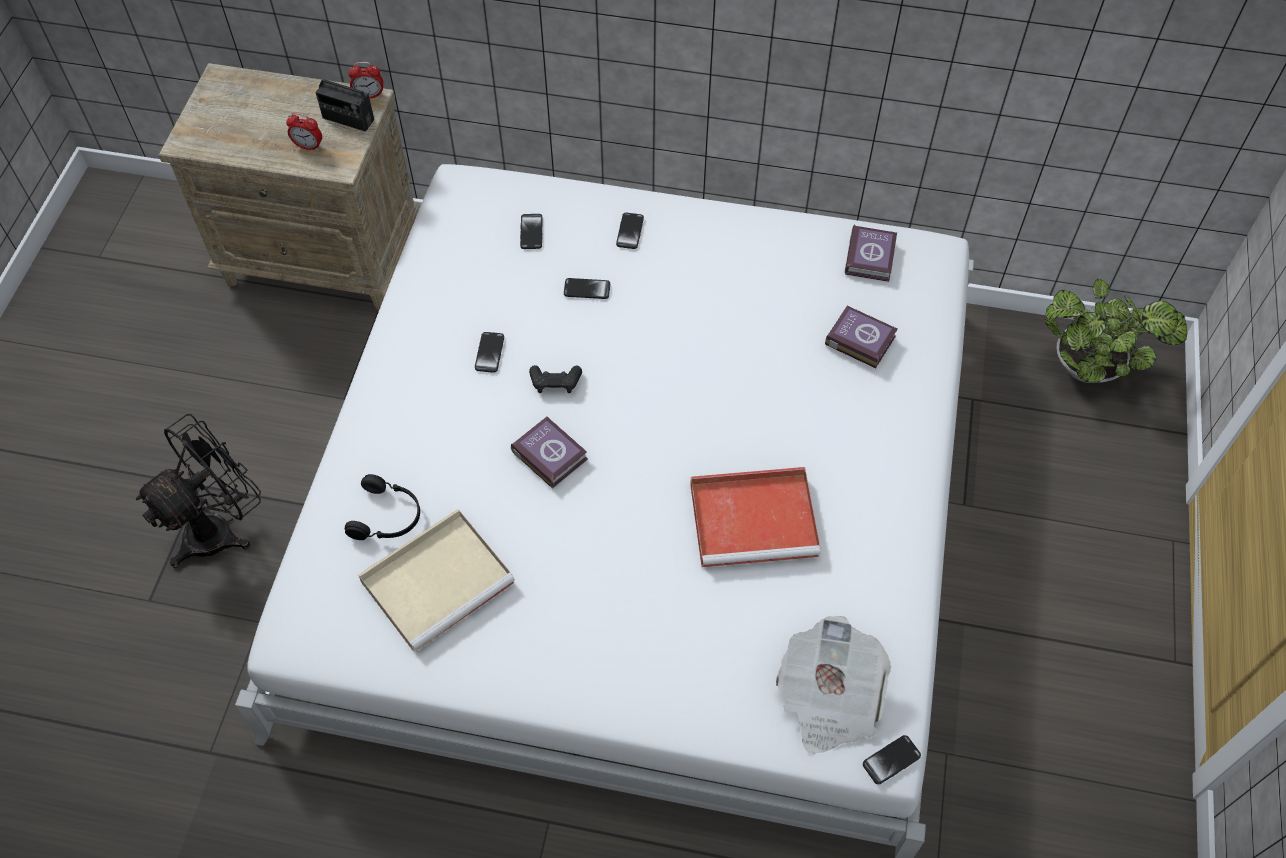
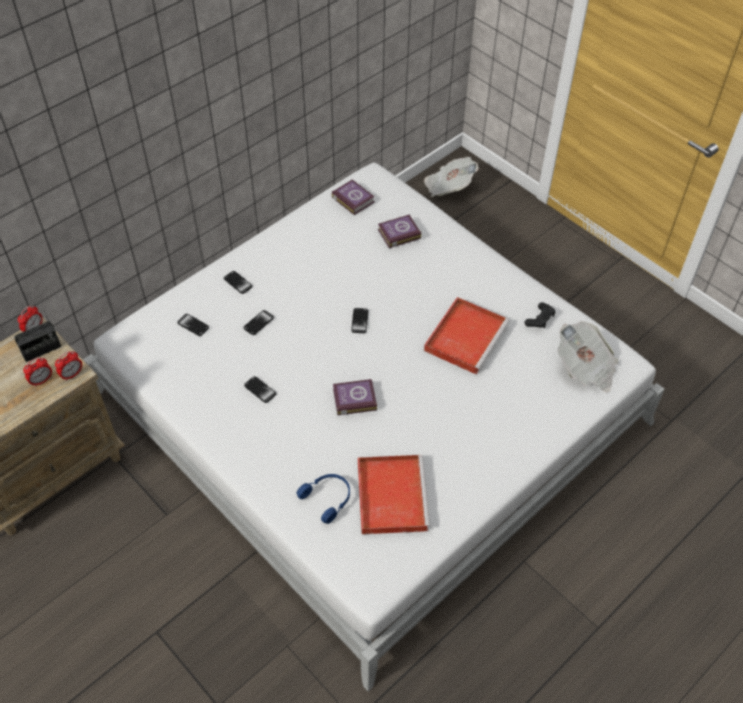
camera: 55 degrees left, 5 degrees down
(220, 528) = (200, 635): black fan -> none
(335, 165) = (72, 374): none -> alarm clock
(388, 516) = (328, 498): black headphones -> blue headphones
(439, 580) = (391, 494): beige tray -> red tray
(555, 382) = (309, 371): black game controller -> black game controller (540, 319)
(891, 760) = (632, 363): phone -> phone (359, 321)
(1091, 368) = (448, 187): potted plant -> newspaper

